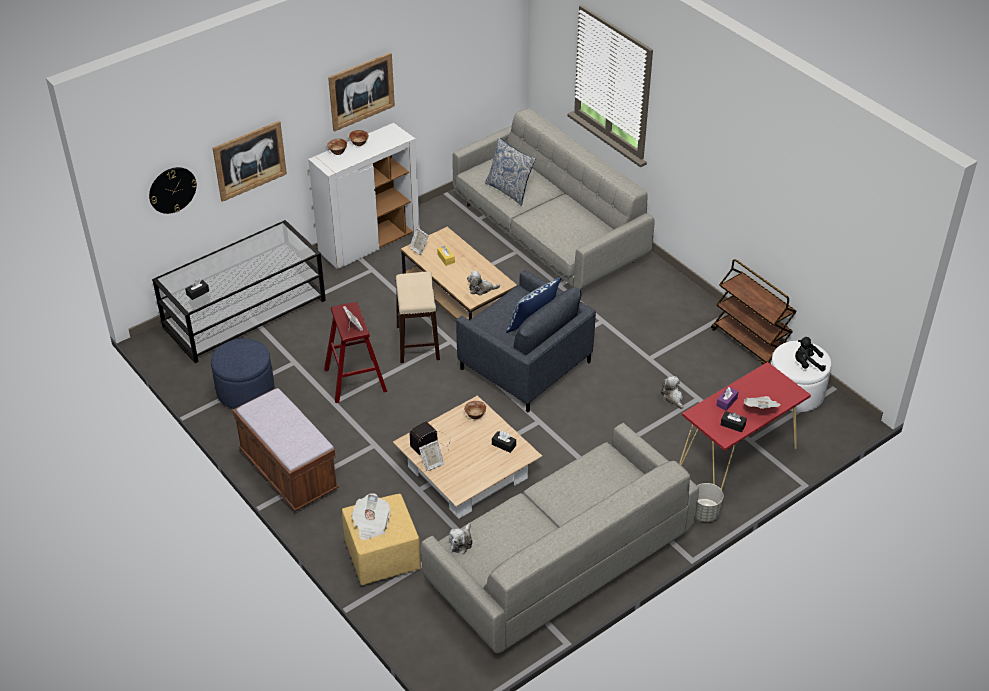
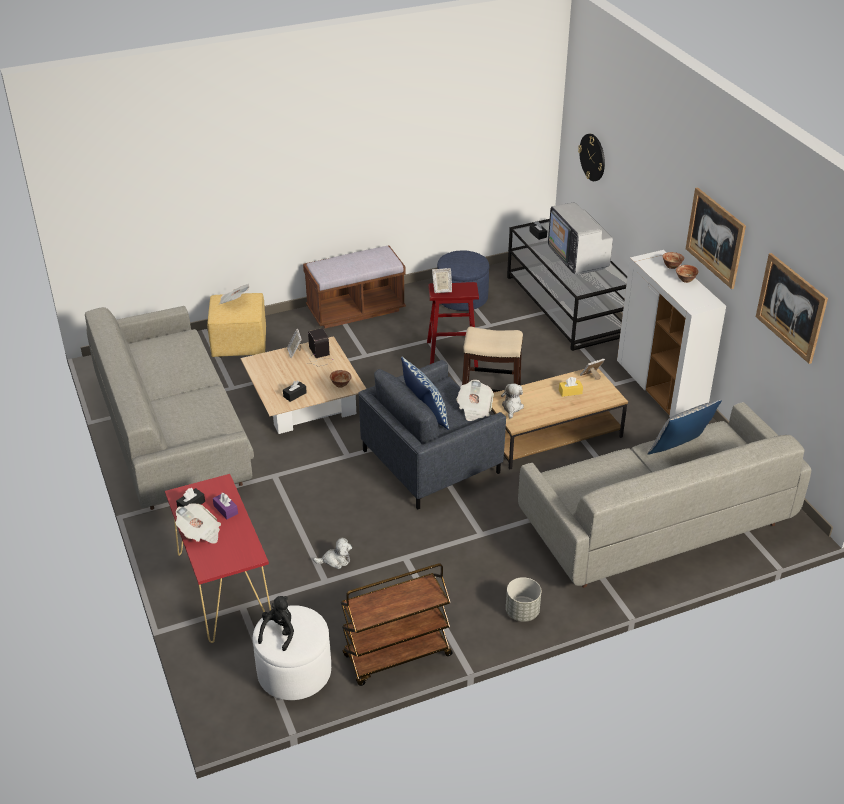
camera: 105 degrees right, 5 degrees down
(243, 260) = (577, 258): none -> television
(249, 160) = (634, 196): picture -> picture (791, 307)
(461, 542) = (184, 339): plush toy -> none
(511, 297) = (474, 409): none -> newspaper
(705, 513) = (167, 541): grey planter -> grey planter (522, 612)

